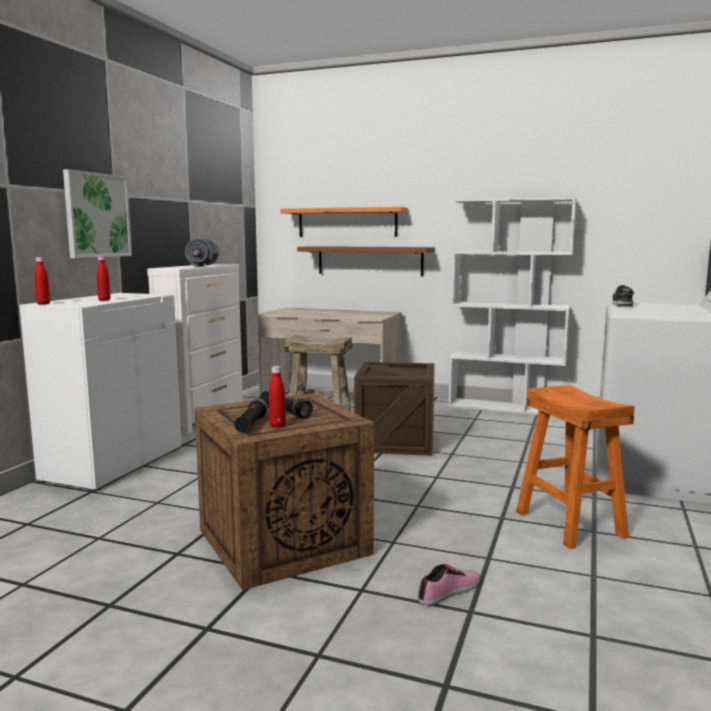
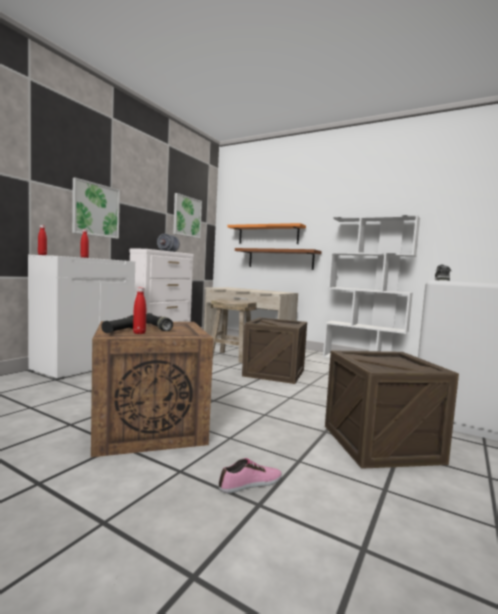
camera: 10 degrees right, 5 degrees down
(217, 201) = (187, 216): none -> picture
(570, 524) = (380, 443): orange stool -> crate

